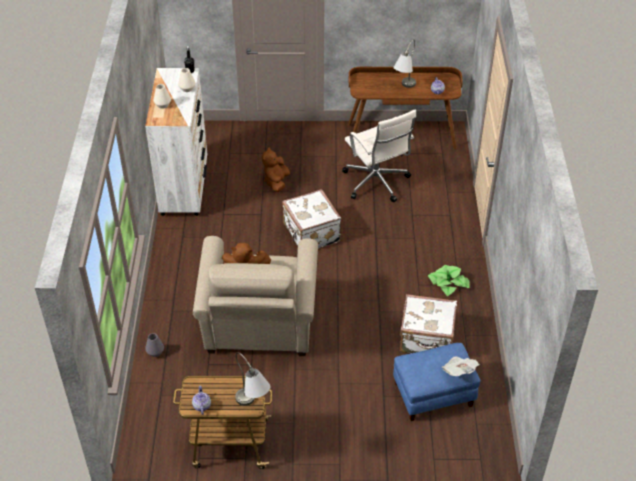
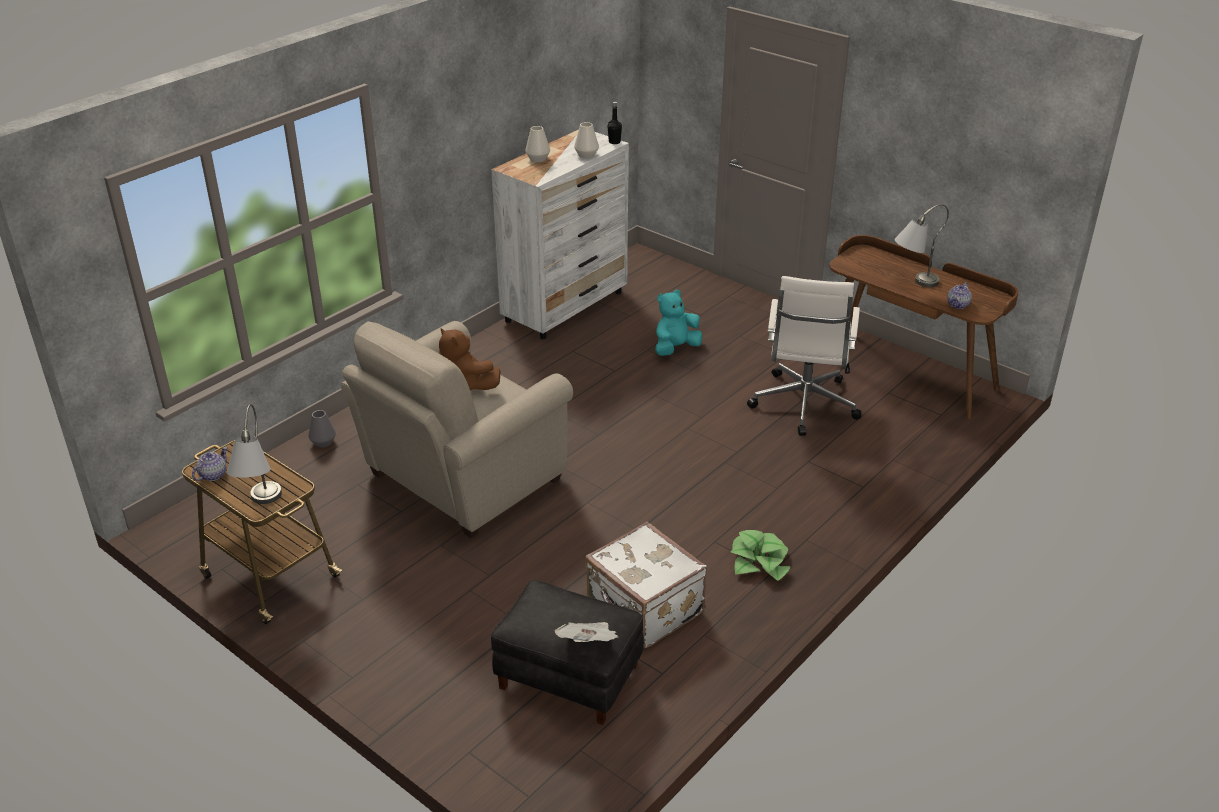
camera: 40 degrees right, 10 degrees down
(276, 182) = (675, 348): brown plush toy -> turquoise plush toy
(311, 234) = (647, 418): white suitcase -> none
(433, 395) = (568, 677): blue ottoman -> black ottoman

